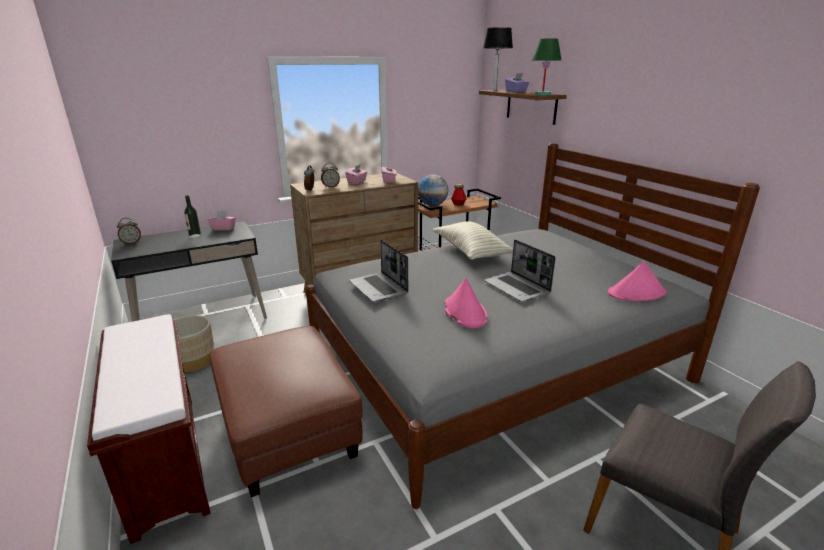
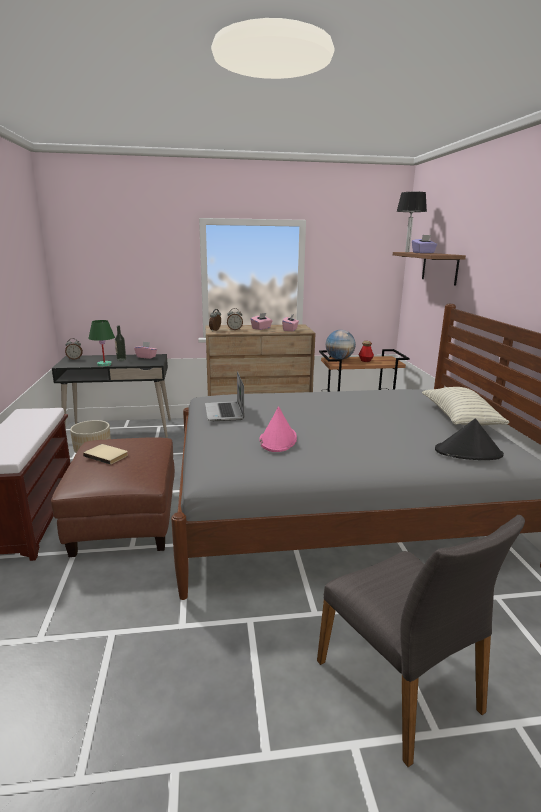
camera: 20 degrees right, 5 degrees down
(262, 364) = (107, 455): none -> beige book
(471, 252) = (335, 398): pillow -> pillow (459, 419)
(517, 288) = (347, 430): laptop -> none
(542, 94) = (440, 254): green table lamp -> green table lamp (105, 364)
(636, 293) = (468, 453): pink hat -> black hat

